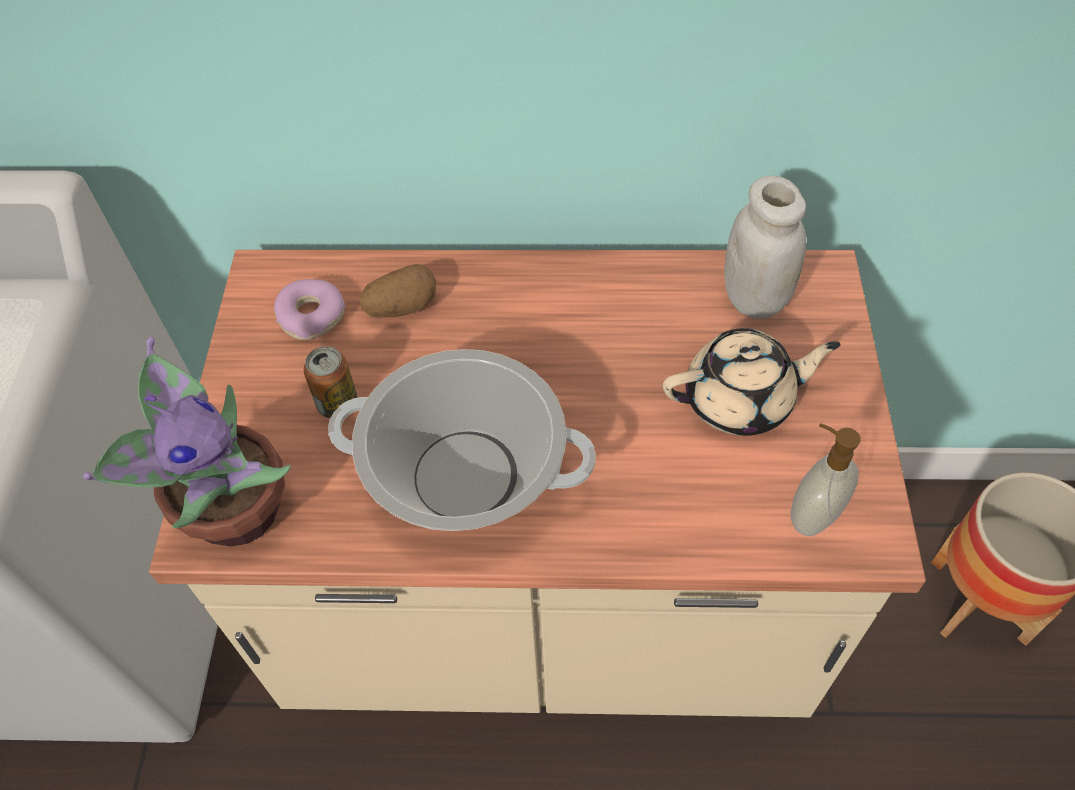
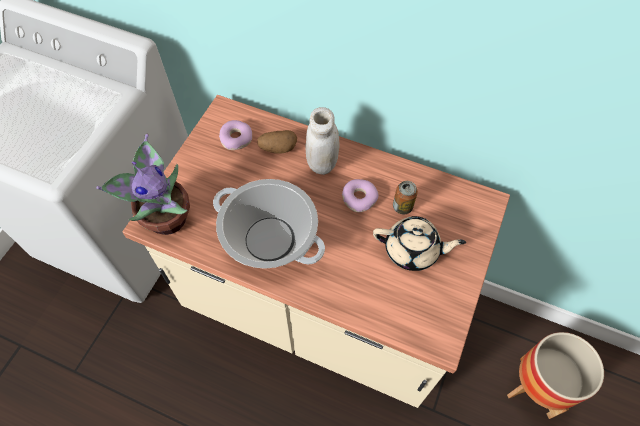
camera: 20 degrees right, 5 degrees up
(337, 404) = (230, 185): can -> can (402, 207)
(598, 344) = (359, 198): none -> donut
(754, 299) = (445, 202): white jar -> white jar (322, 163)
(812, 514) = (418, 318): soap dispenser -> none

